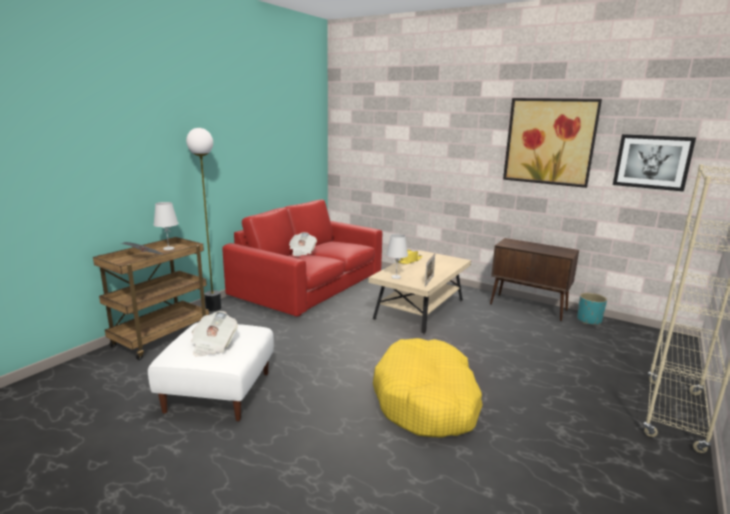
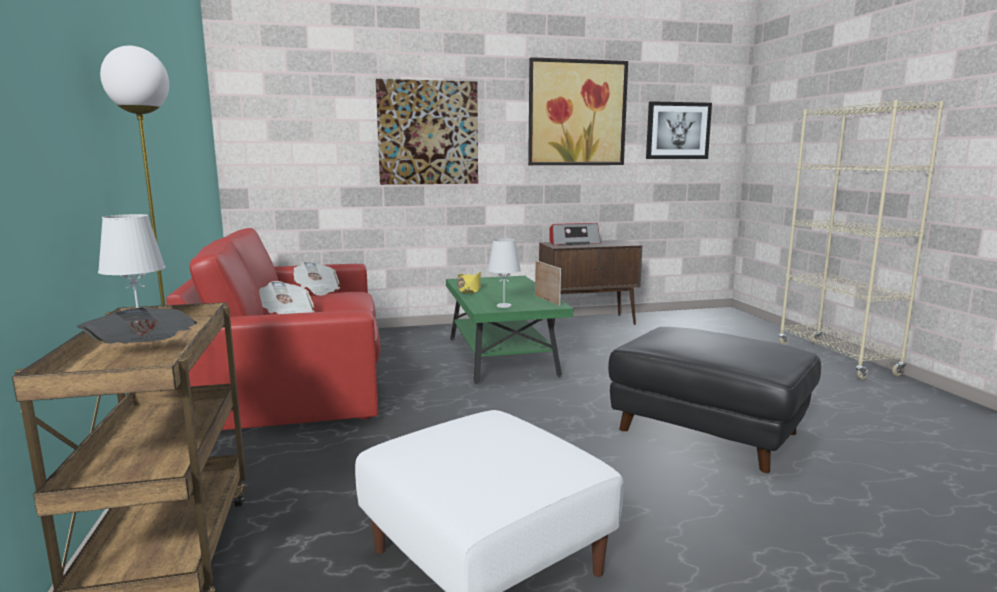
camera: 45 degrees left, 5 degrees down
(213, 345) = (500, 458): newspaper -> newspaper (317, 291)
(420, 310) = (501, 357): beige coffee table -> green coffee table
(427, 400) = (706, 432): yellow dog bed -> black ottoman
(436, 150) = (428, 133): none -> picture
(525, 244) = (573, 243): none -> radio
(589, 320) = (651, 317): turquoise planter -> none

